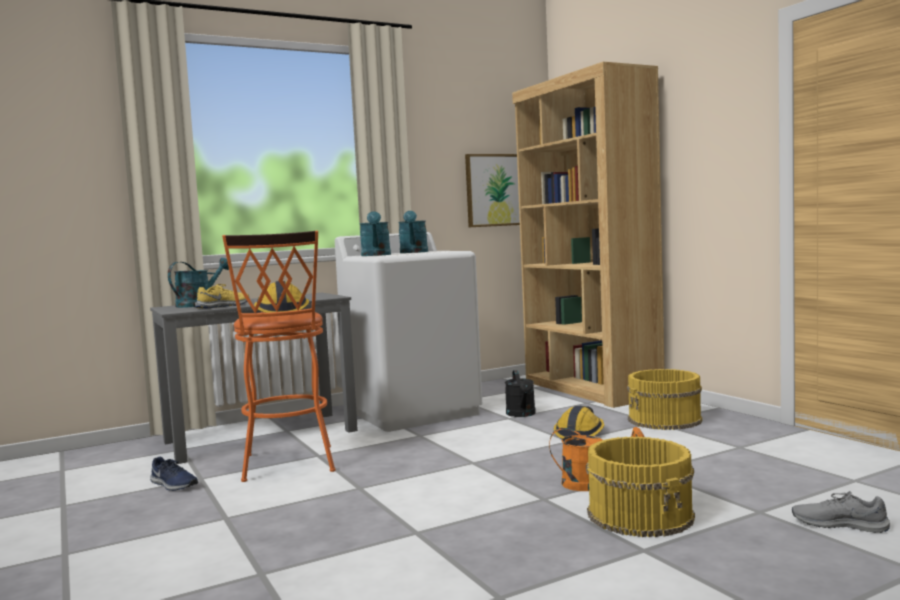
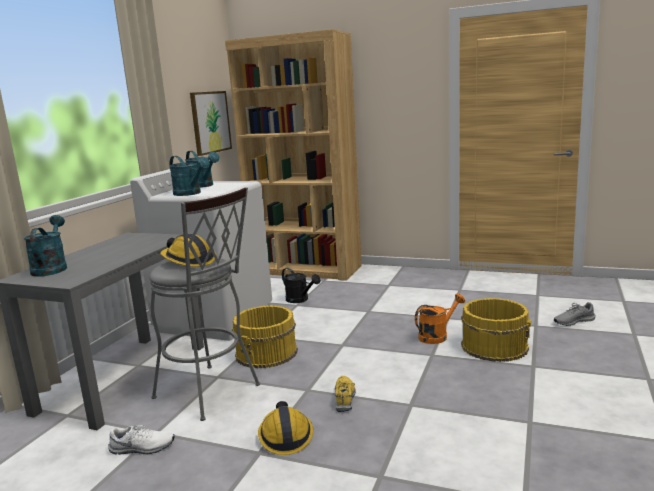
camera: 40 degrees left, 10 degrees up
(173, 485) = (142, 448): blue shoe -> white shoe
(224, 306) = (98, 265): yellow shoe -> yellow shoe (345, 397)
(288, 466) = (212, 393): orange stool -> grey stool
(580, 433) = (363, 304): hard hat -> hard hat (285, 436)
(665, 420) = (392, 282): yellow bucket -> yellow bucket (267, 353)

